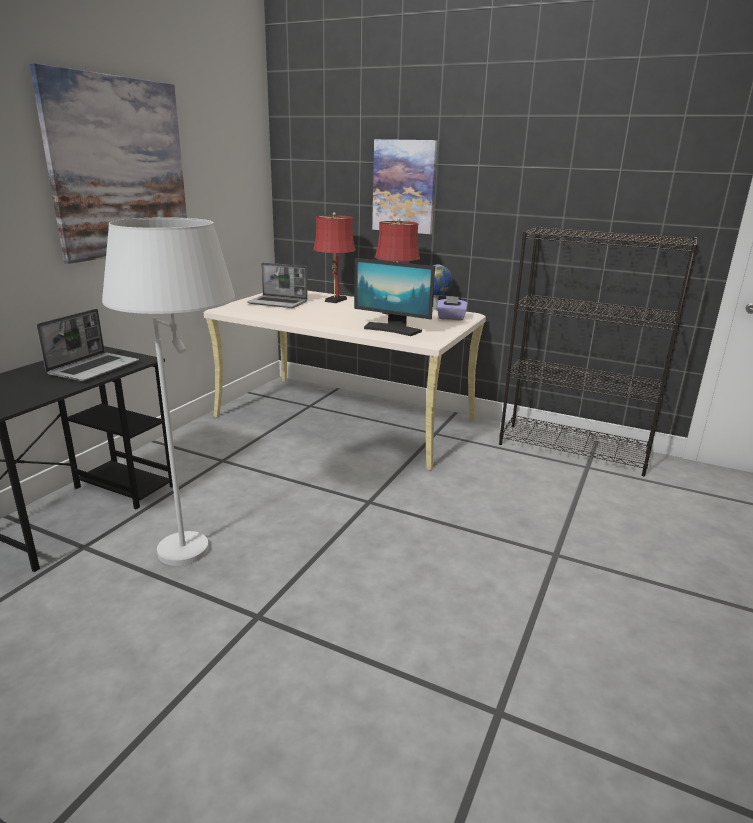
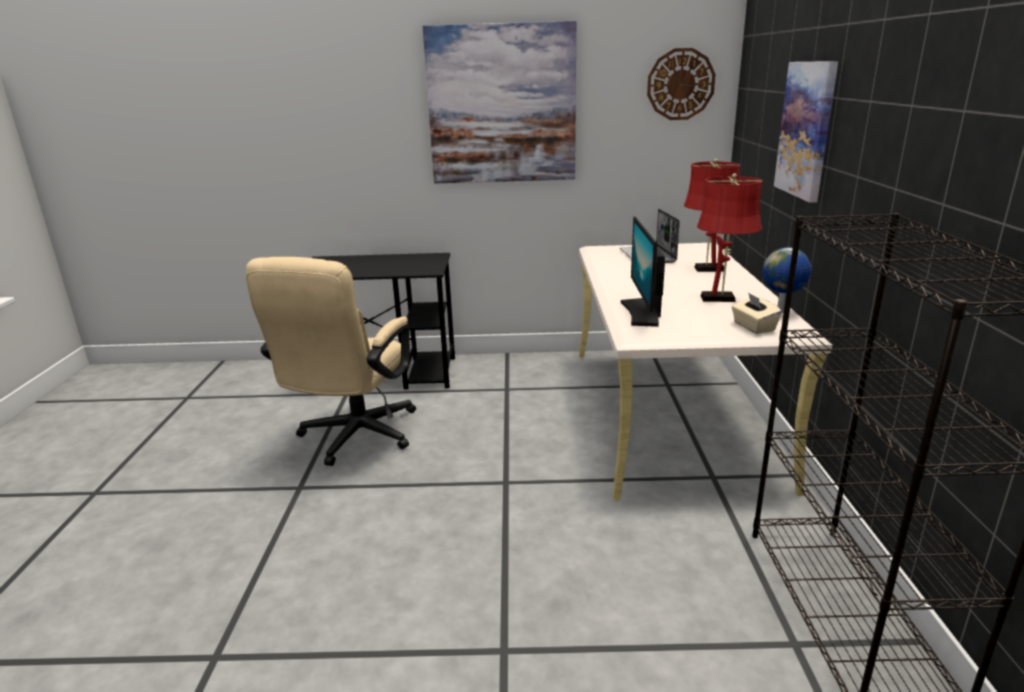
camera: 65 degrees right, 0 degrees up
(94, 368) = (398, 267): laptop -> none
(199, 562) = (353, 439): white floor lamp -> beige office chair
(242, 154) = (680, 84): none -> wall clock
(451, 318) = (753, 327): purple tissue box -> beige tissue box

